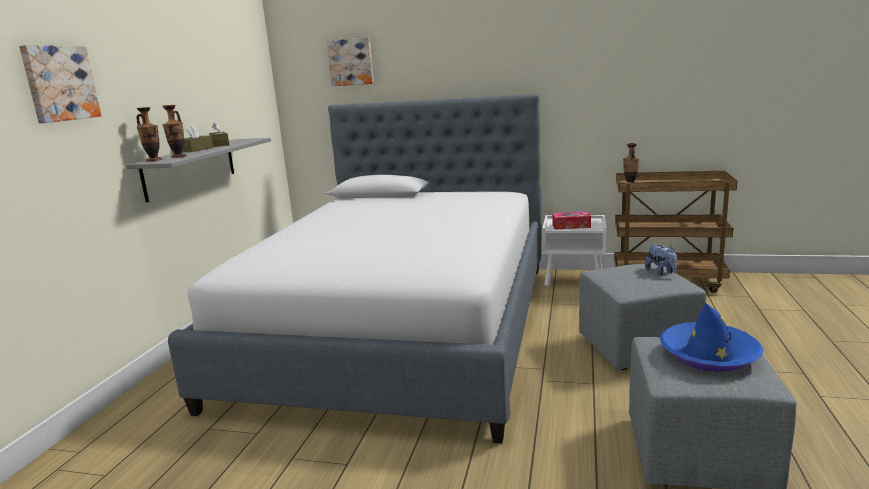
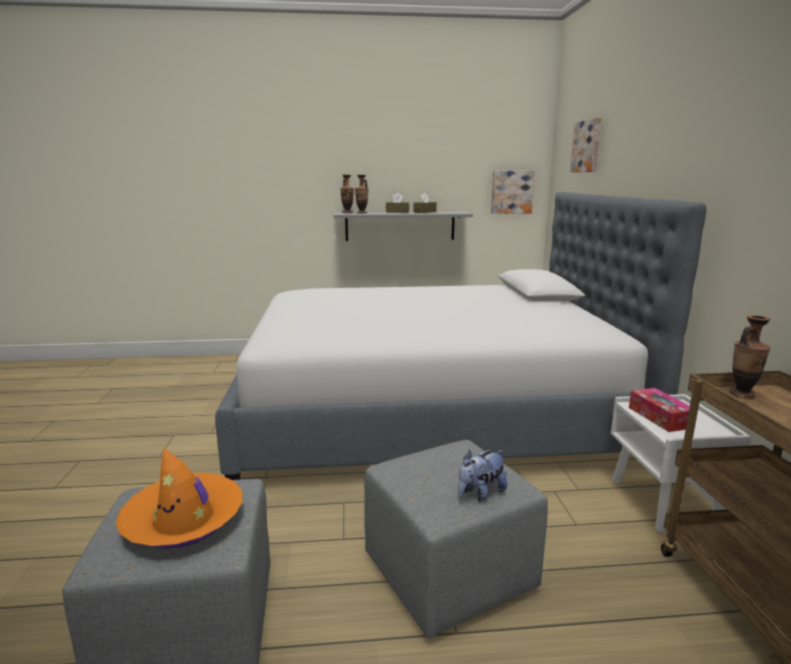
camera: 70 degrees right, 0 degrees up
(59, 83) = (293, 155): picture -> picture (511, 192)
(708, 355) = (184, 520): blue hat -> orange hat

